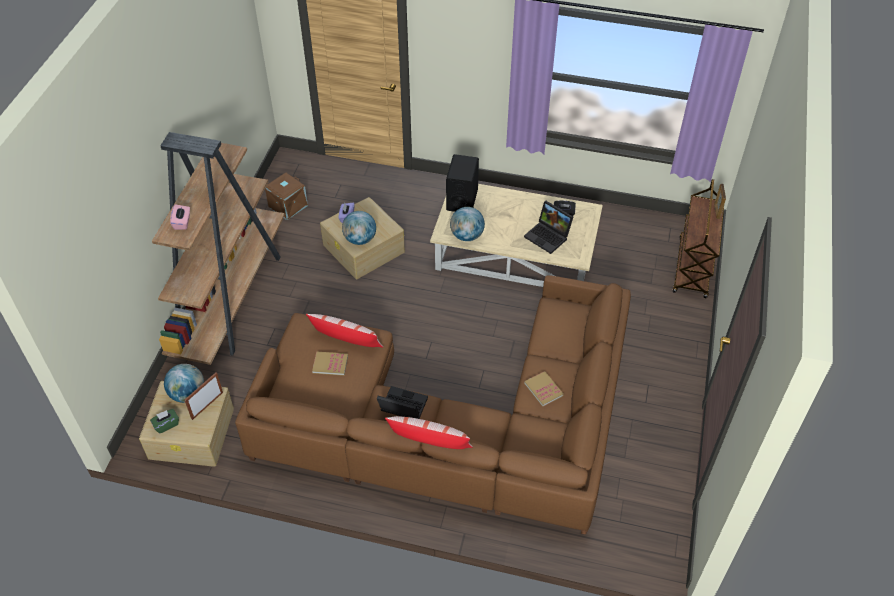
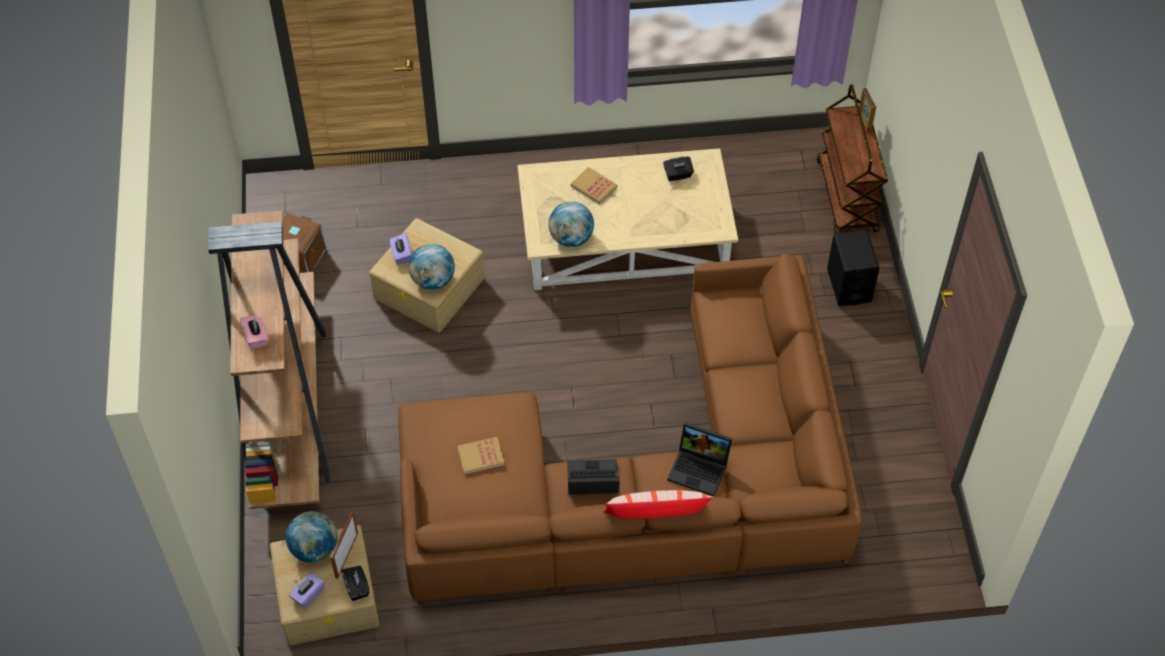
camera: 20 degrees left, 5 degrees up
(166, 424) = (308, 595): green tissue box -> purple tissue box
(202, 430) = (357, 588): none -> black tissue box
(346, 340) = (484, 420): pillow -> none
(462, 200) = (543, 190): black speaker -> black speaker (848, 285)
(543, 389) = (747, 409): book -> book (594, 187)
(548, 236) = (672, 210): laptop -> laptop (700, 469)

